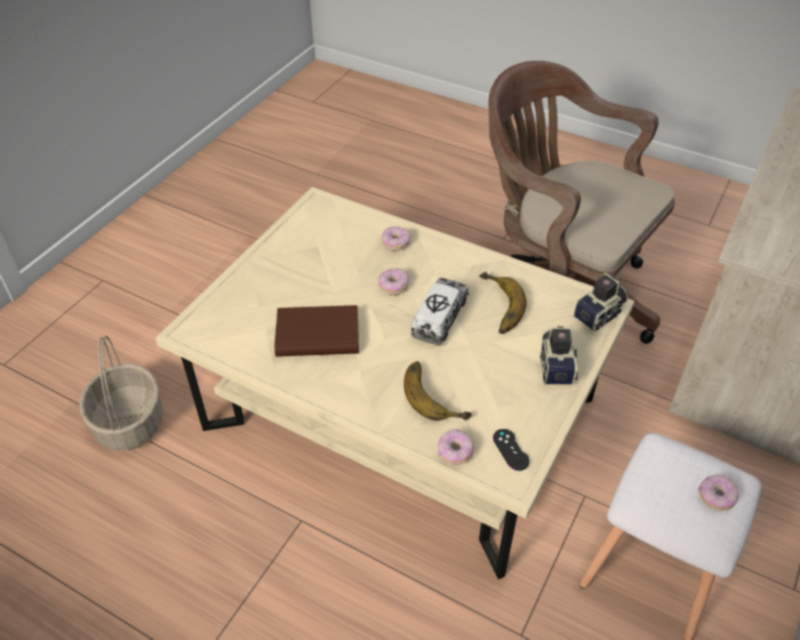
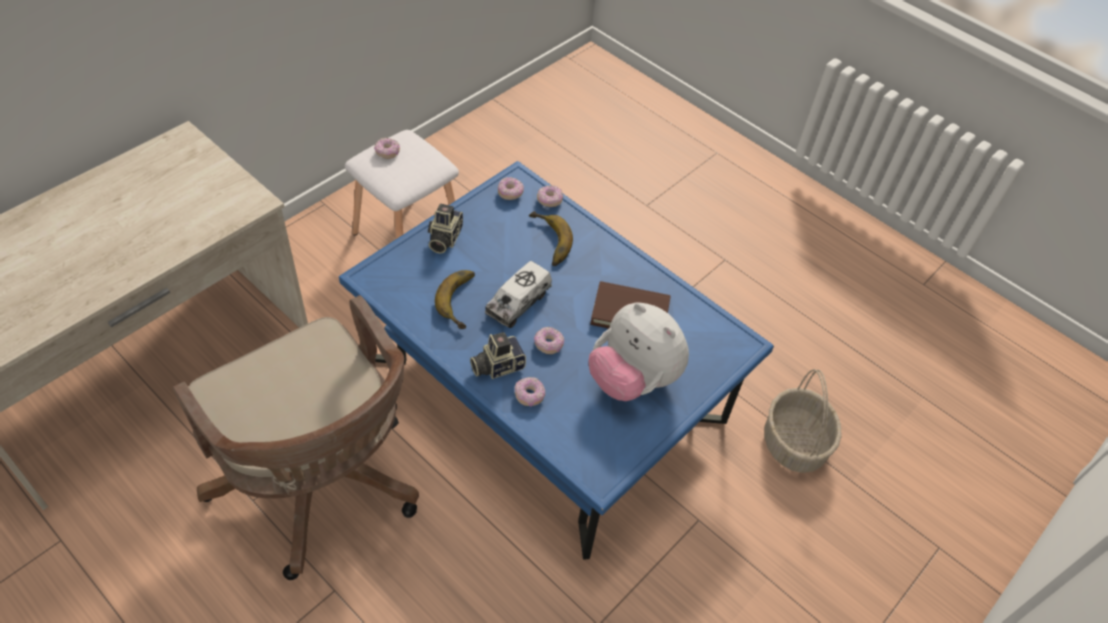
camera: 170 degrees left, 5 degrees up
(304, 275) = (632, 379): none -> plush toy
(399, 413) = (546, 390): beige coffee table -> blue coffee table
(510, 449) = (510, 193): black game controller -> donut
(600, 315) = (378, 269): camera -> camera (497, 365)

